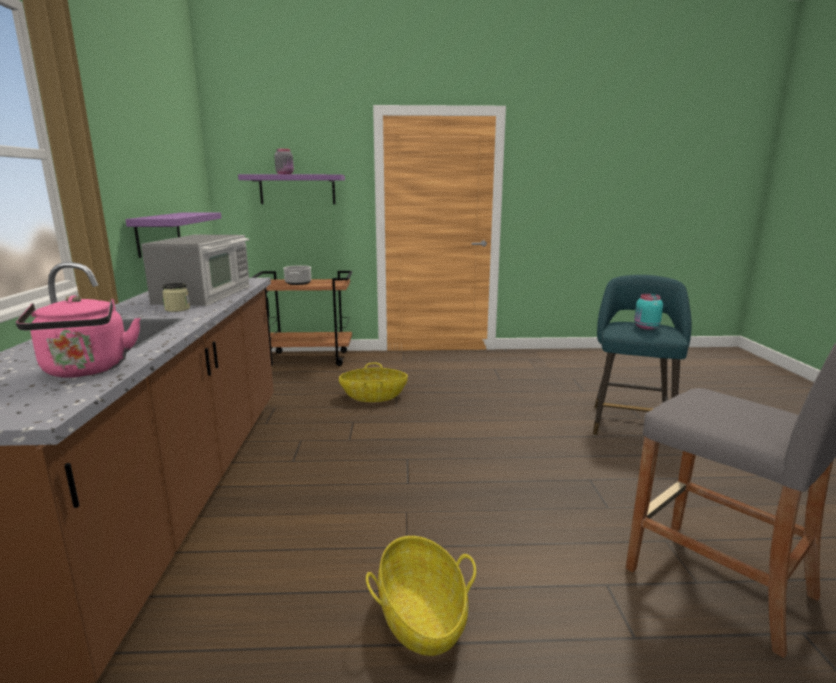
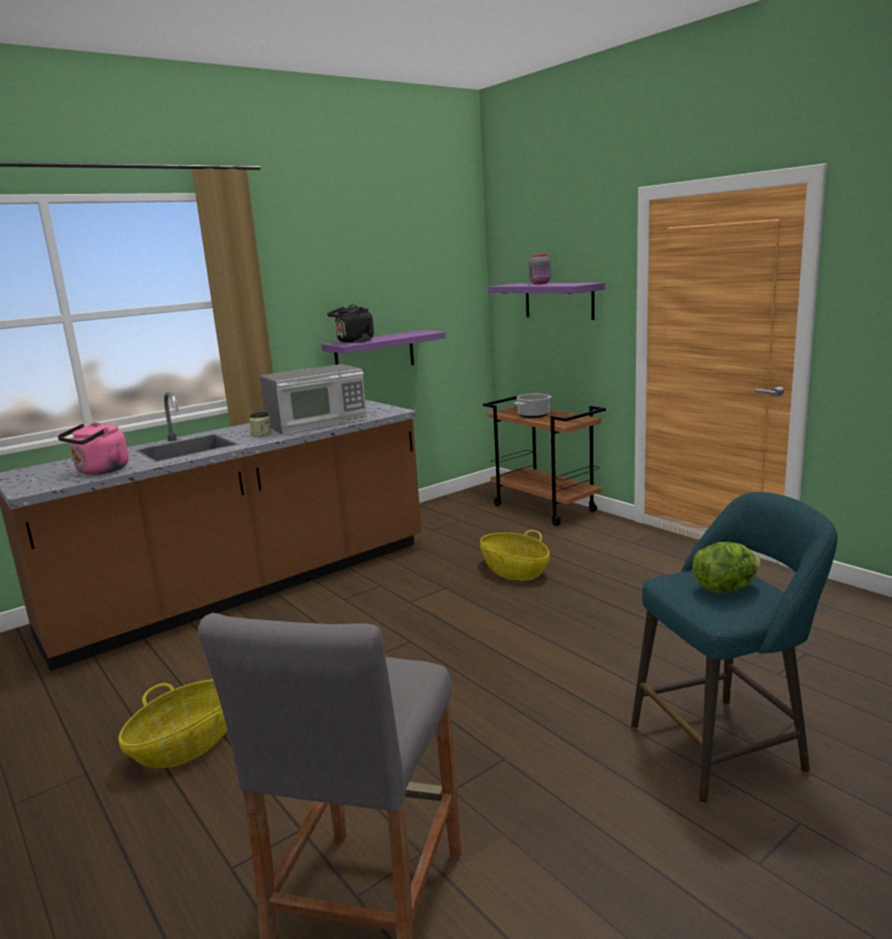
camera: 55 degrees right, 0 degrees up
(163, 217) = (354, 342): none -> black kettle
(646, 327) = (725, 589): turquoise jar -> lettuce

